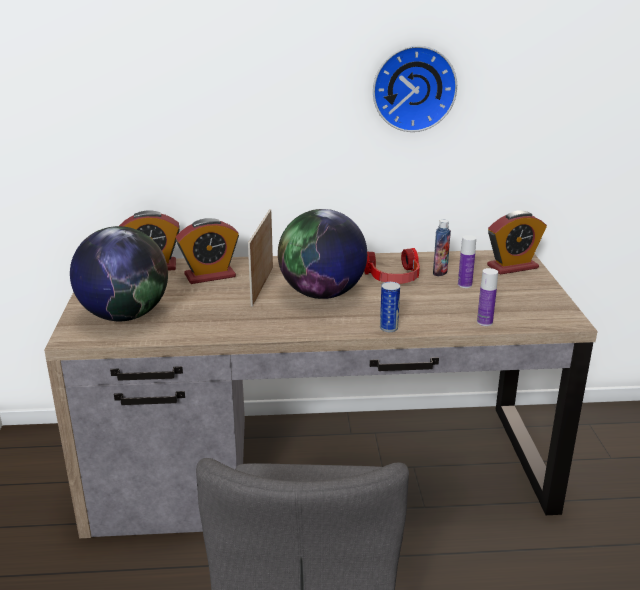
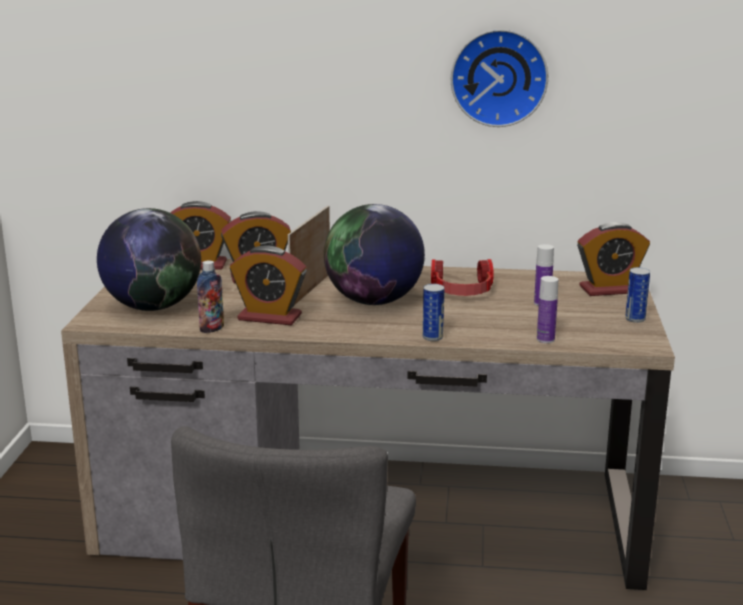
camera: 10 degrees right, 5 degrees down
(236, 318) = (269, 317): none -> alarm clock
(440, 272) = (519, 289): bottle -> bottle (212, 328)
(547, 295) = (635, 319): none -> can

